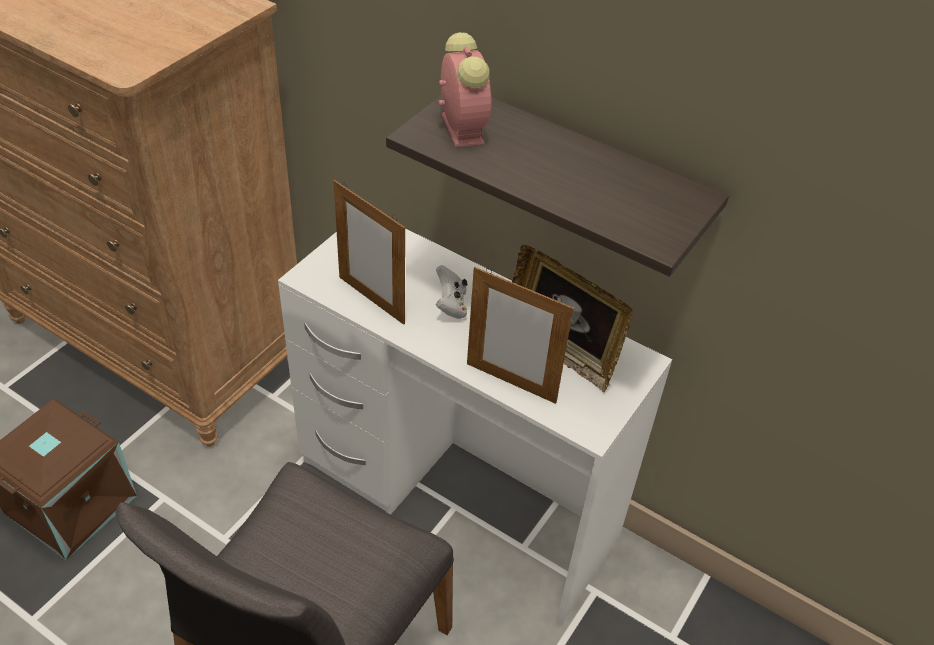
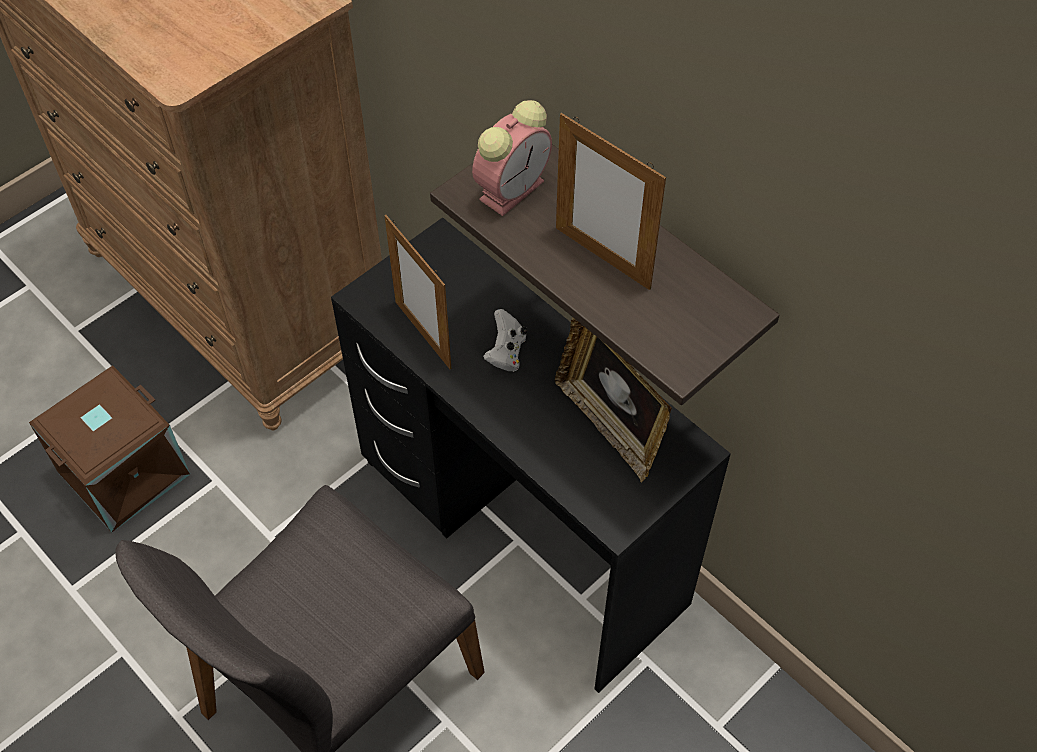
camera: 15 degrees right, 10 degrees up
(458, 499) = (523, 532): white desk -> black desk
(461, 127) = (513, 188): alarm clock -> alarm clock turned 45 degrees clockwise
(511, 383) = (545, 455): picture frame -> picture frame (602, 258)

